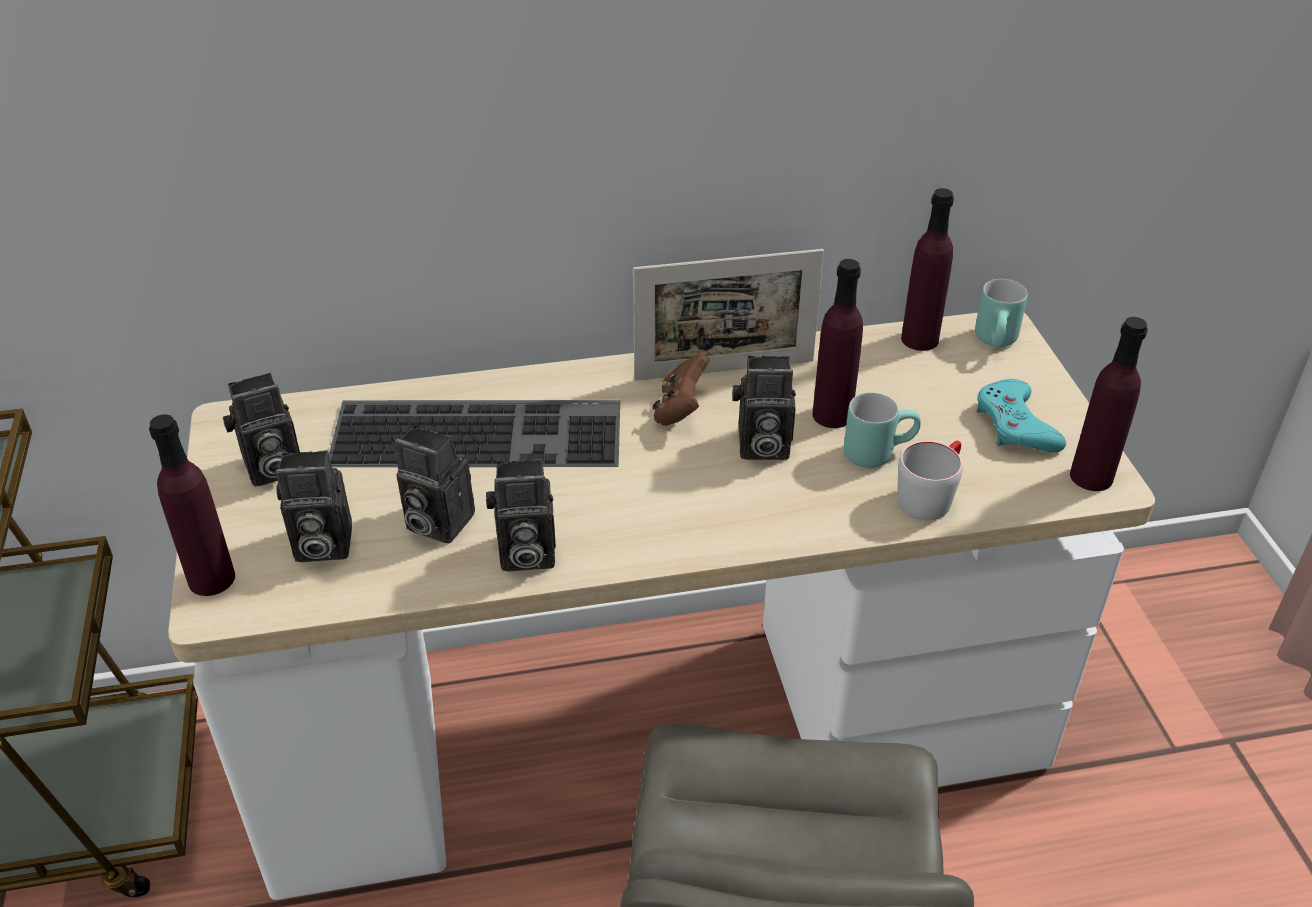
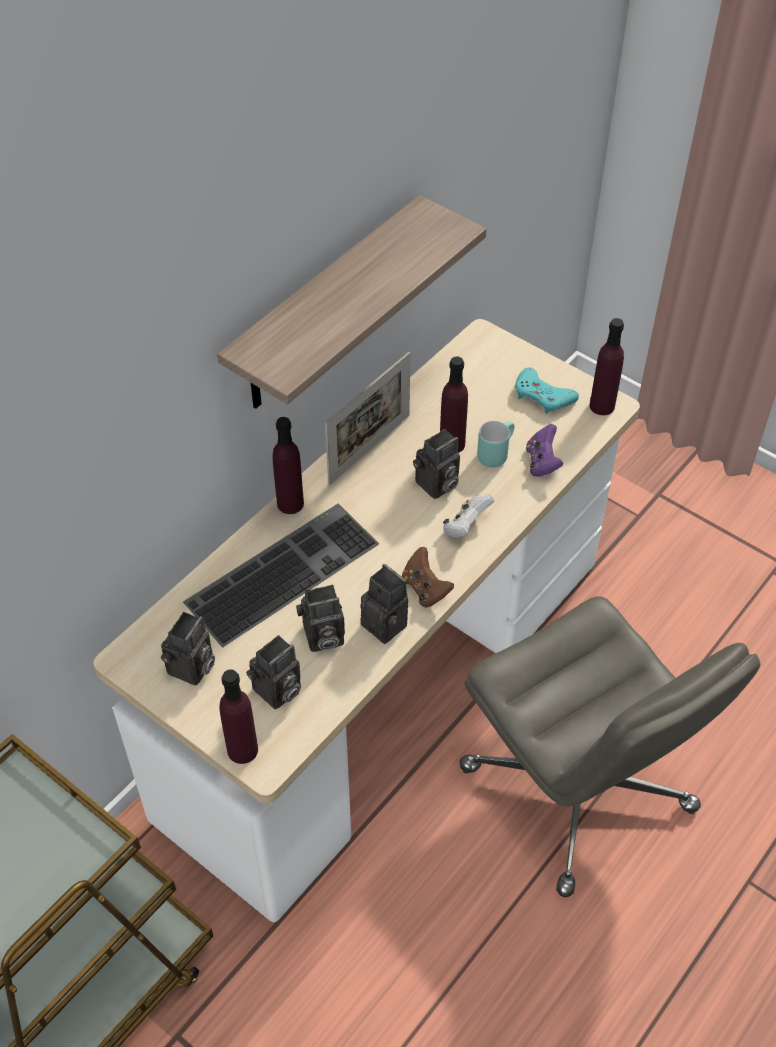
camera: 40 degrees left, 10 degrees up
(524, 555) = (388, 624): camera -> camera turned 90 degrees counterclockwise
(680, 410) = (373, 489): brown game controller -> brown game controller (425, 589)
(707, 115) = (325, 308): none -> shelf
(745, 508) = (466, 526): none -> white game controller
(919, 339) = (448, 368): purple bottle -> purple bottle (290, 503)
(930, 495) = (542, 462): grey mug -> purple game controller
(998, 343) = (489, 347): turquoise mug -> none

